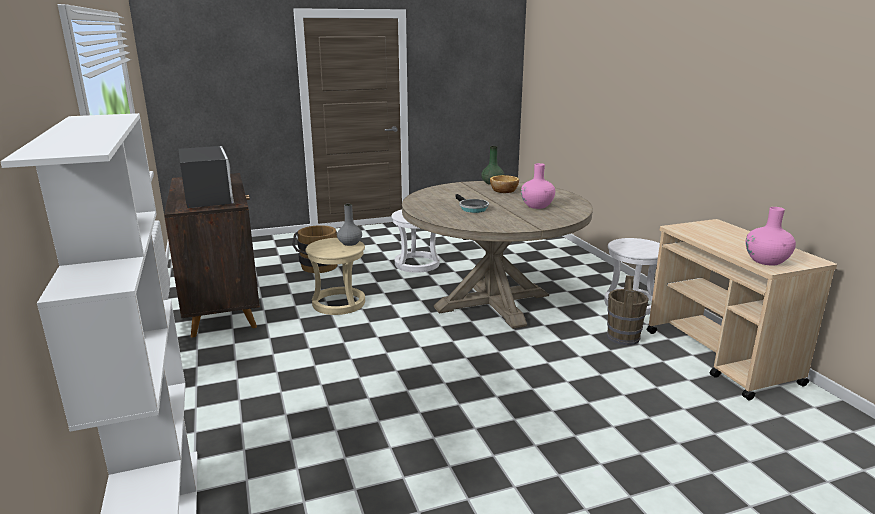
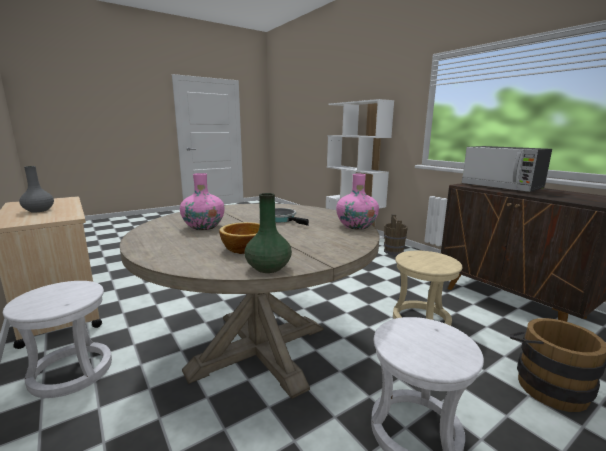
camera: 165 degrees right, 5 degrees down
(350, 243) = (421, 265): grey vase -> grey vase (39, 210)
(623, 337) = (132, 318): brown bucket -> brown bucket (393, 251)
(766, 261) = (59, 201): pink vase -> pink vase (356, 226)

